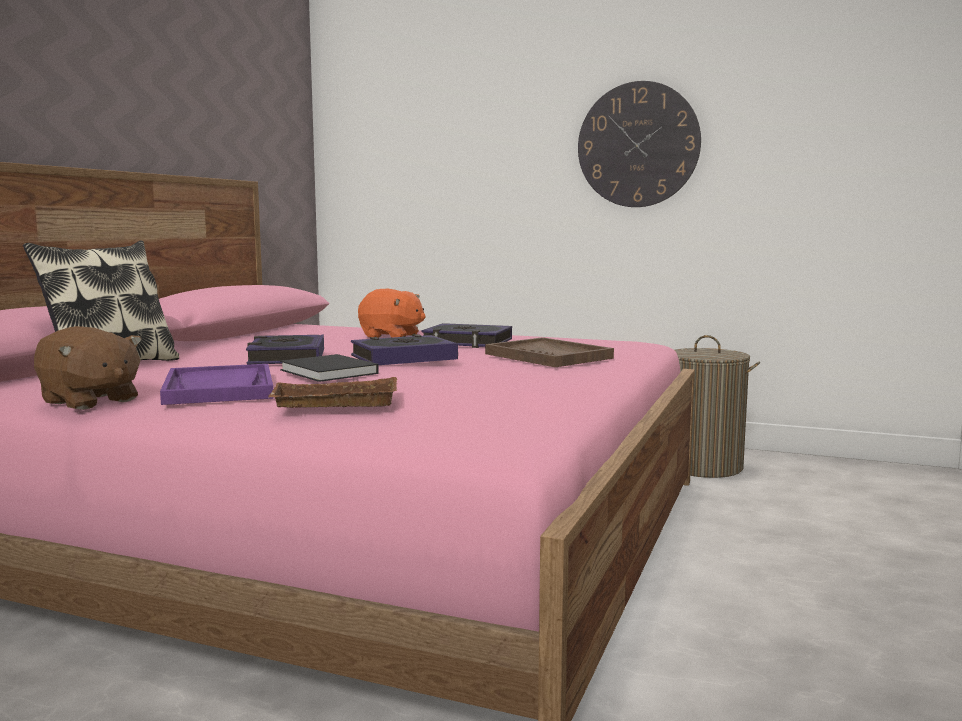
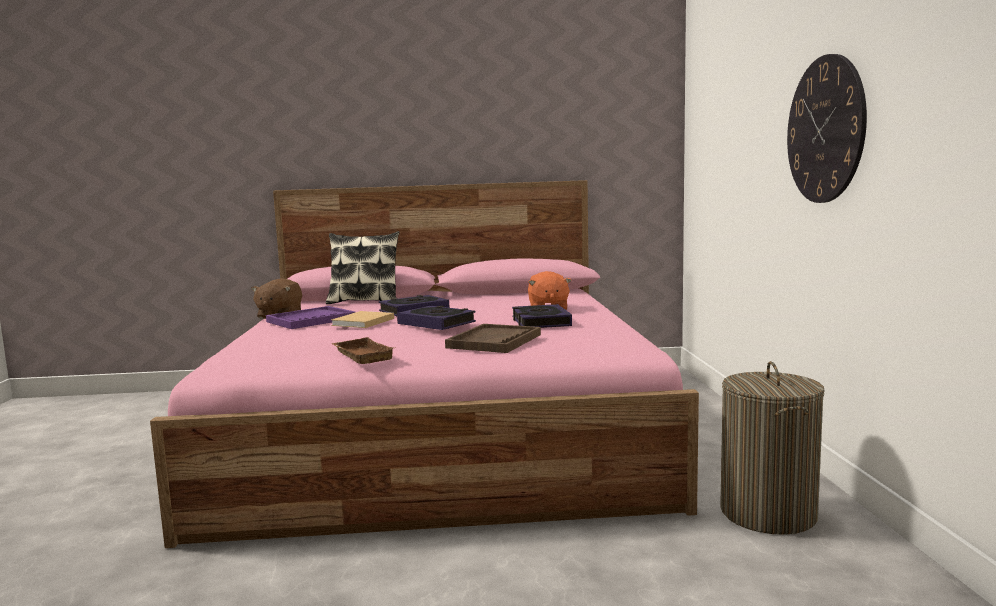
camera: 65 degrees right, 0 degrees up
(330, 372) = (362, 322): black book -> beige book
(333, 403) = (269, 336): brown tray -> brown tray (360, 356)

